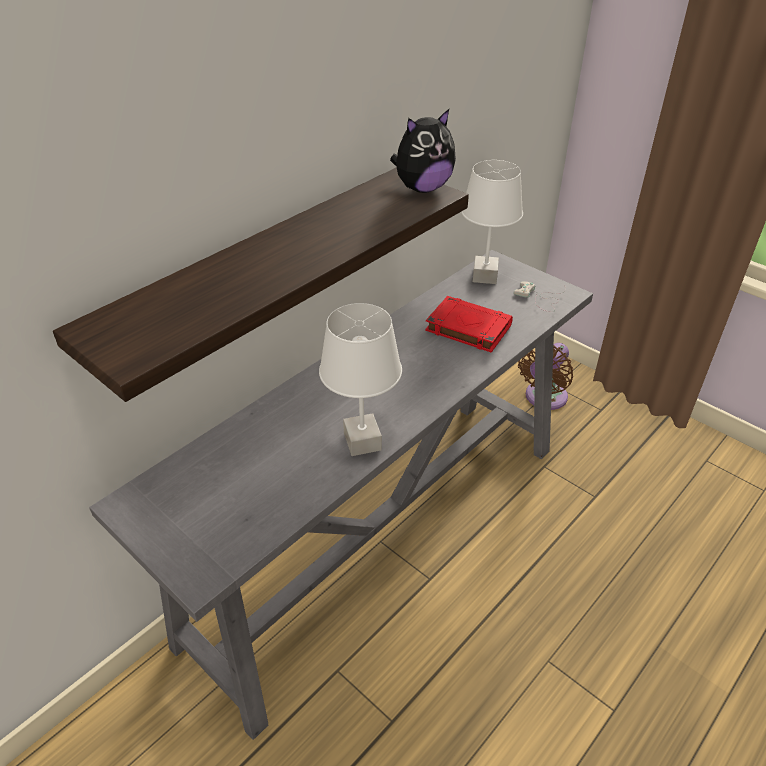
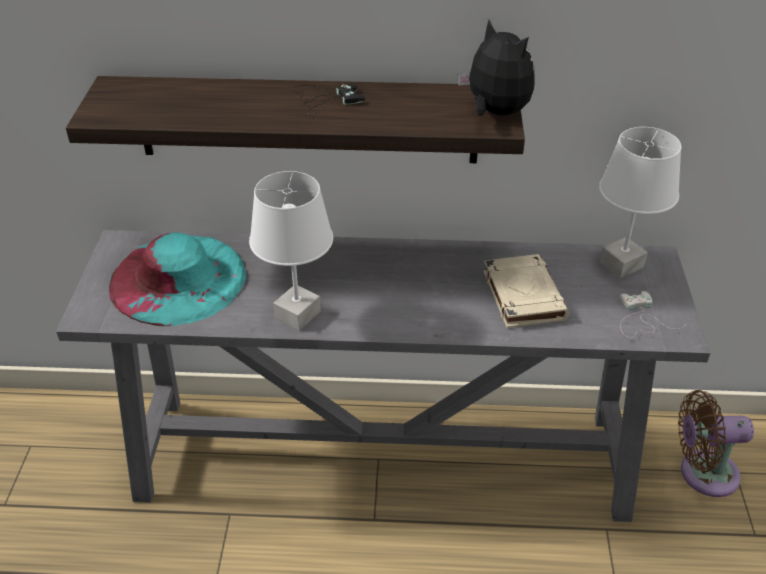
camera: 50 degrees right, 0 degrees up
(231, 489) = (178, 279): none -> turquoise hat
(299, 239) = (324, 100): none -> black game controller
(422, 188) = (495, 113): plush toy -> plush toy turned 150 degrees counterclockwise
(467, 328) = (522, 295): red book -> beige book

